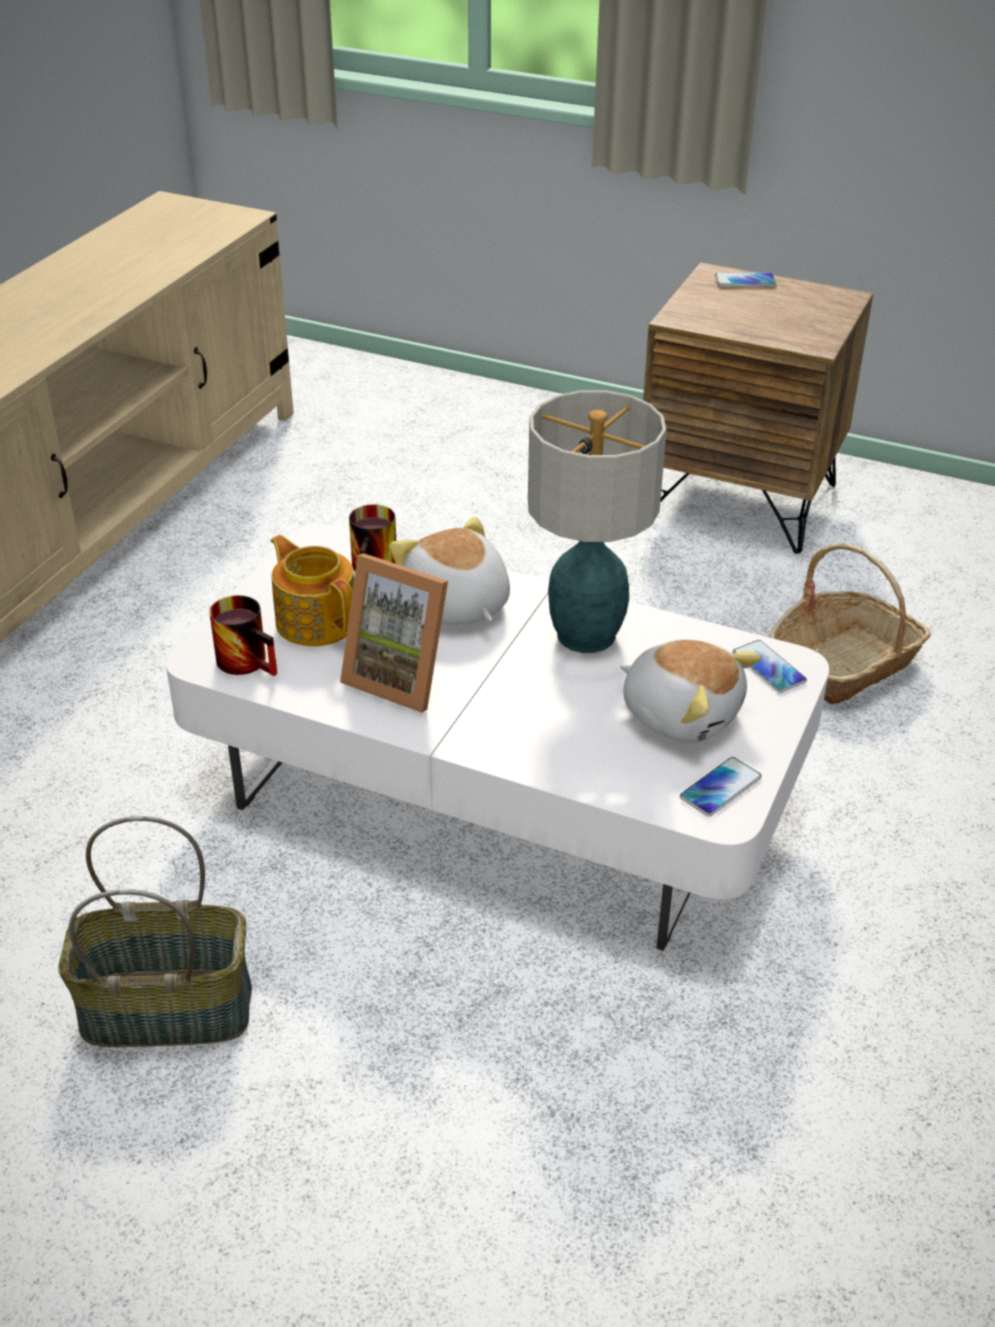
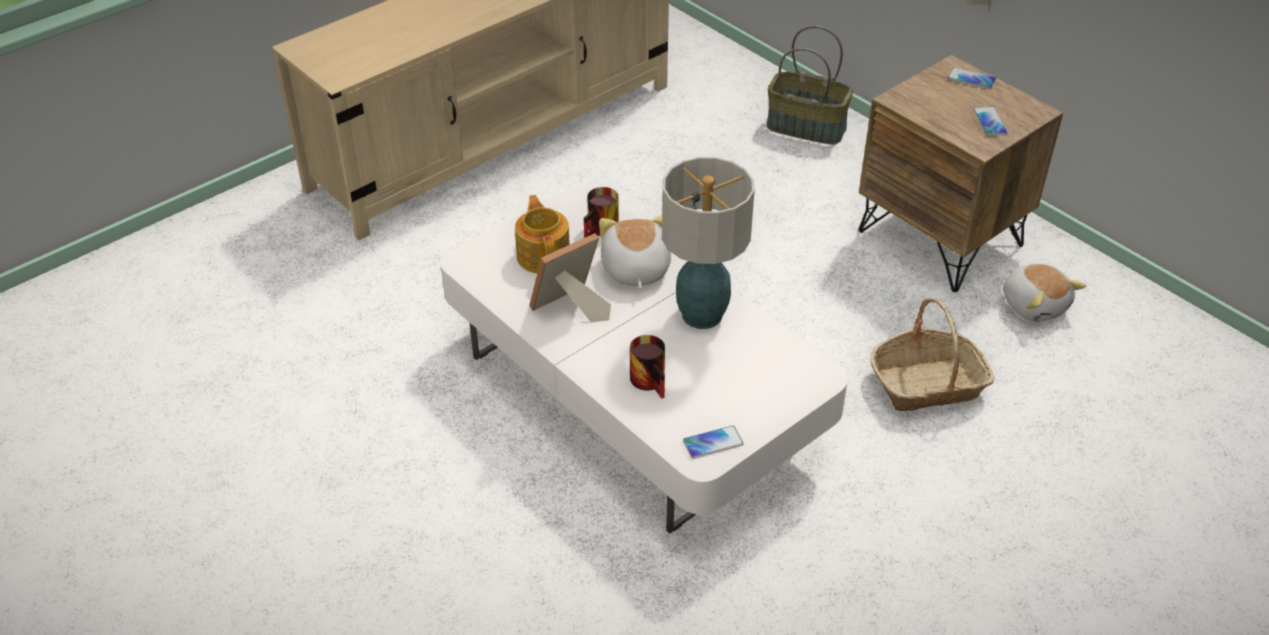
camera: 25 degrees right, 5 degrees up
(169, 1007) = (371, 465): basket -> basket (807, 127)
(251, 661) = (490, 271): mug -> mug (653, 381)
(401, 677) = (570, 309): picture frame -> picture frame turned 90 degrees clockwise
(681, 713) = (724, 386): plush toy -> plush toy (1034, 304)
(768, 667) = (804, 374): phone -> phone (989, 122)

